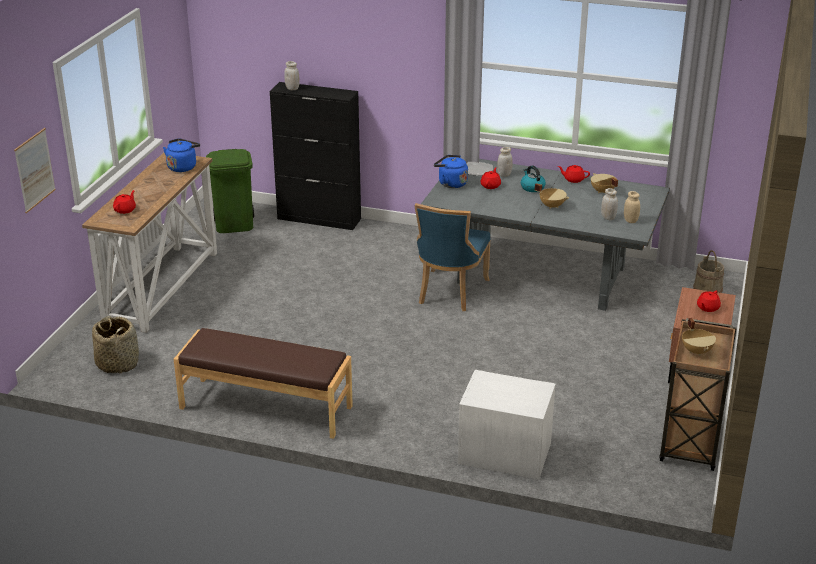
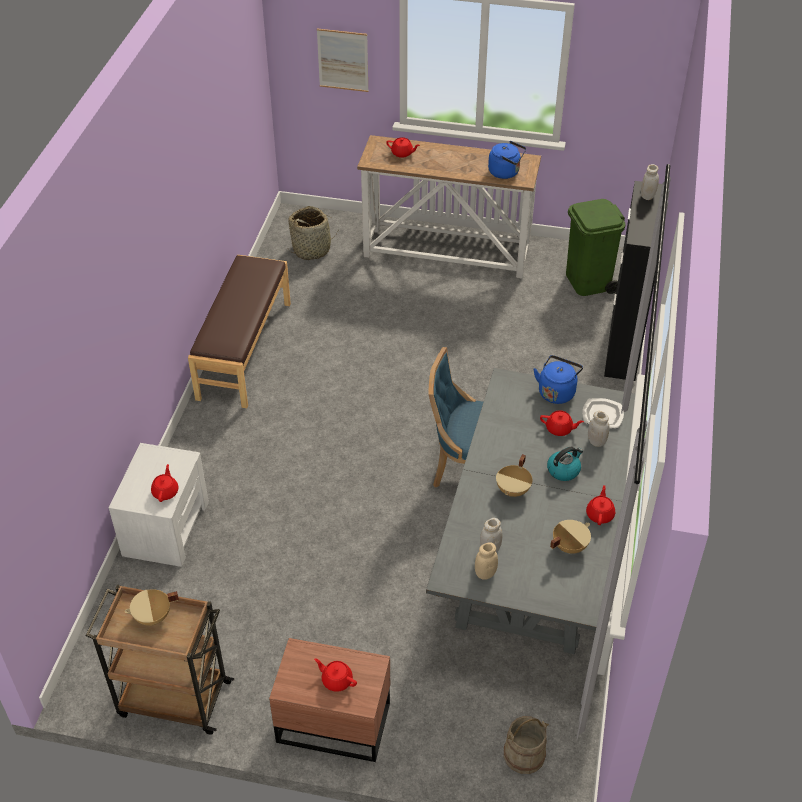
camera: 85 degrees right, 15 degrees up
(524, 386) = (165, 492): none -> red teapot

